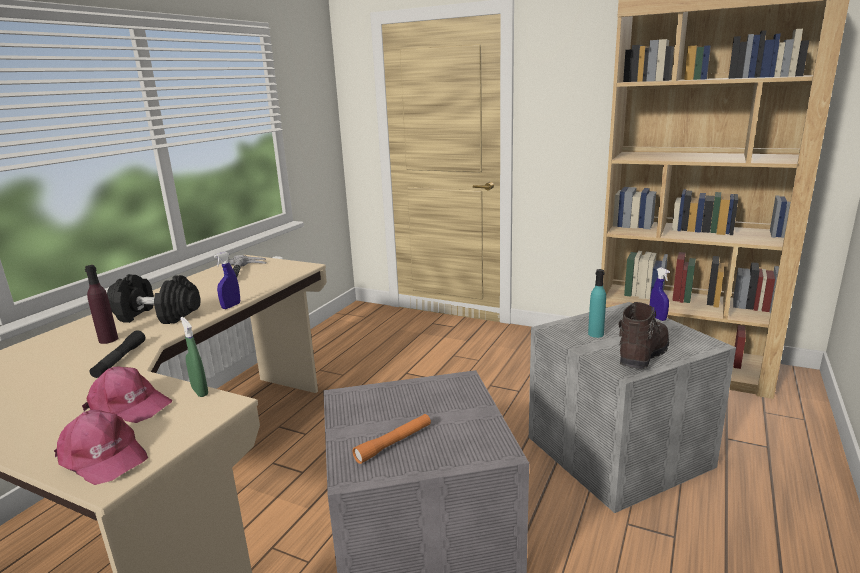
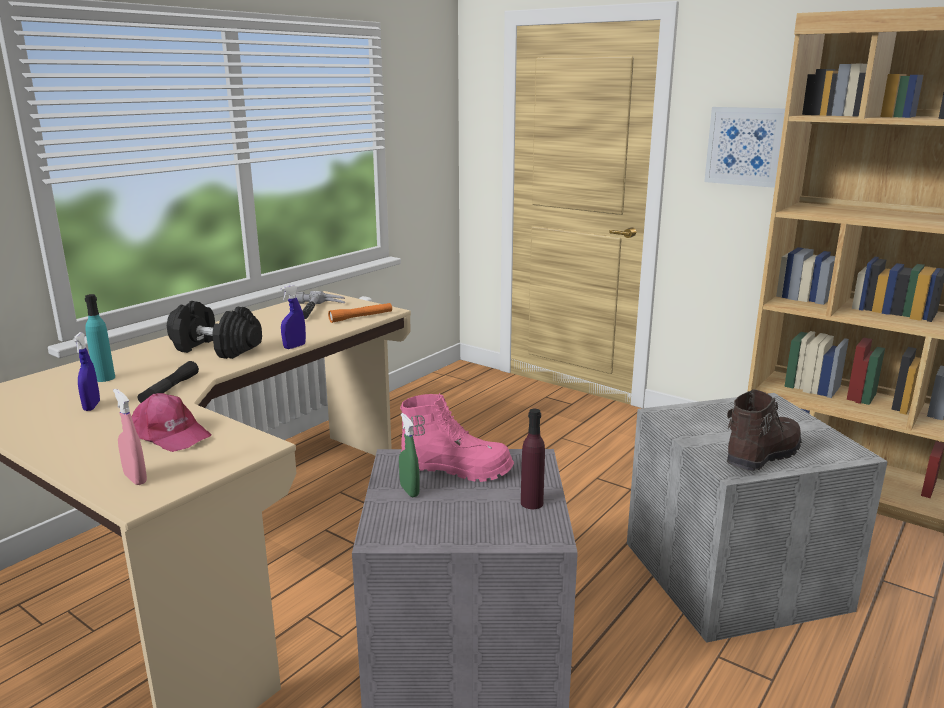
camera: 10 degrees right, 0 degrees up
(102, 457) = (135, 479): pink cap -> pink spray bottle
(108, 340) = (162, 368): purple bottle -> purple bottle (531, 503)
(200, 391) = (240, 430): green spray bottle -> green spray bottle (409, 491)
(394, 443) = (436, 513): orange flashlight -> orange flashlight (361, 317)
(400, 399) = (457, 469): none -> pink boot
(576, 111) = (746, 146): none -> picture
(595, 334) = (714, 425): turquoise bottle -> turquoise bottle (104, 378)
(657, 318) = (801, 415): blue spray bottle -> blue spray bottle (92, 406)

